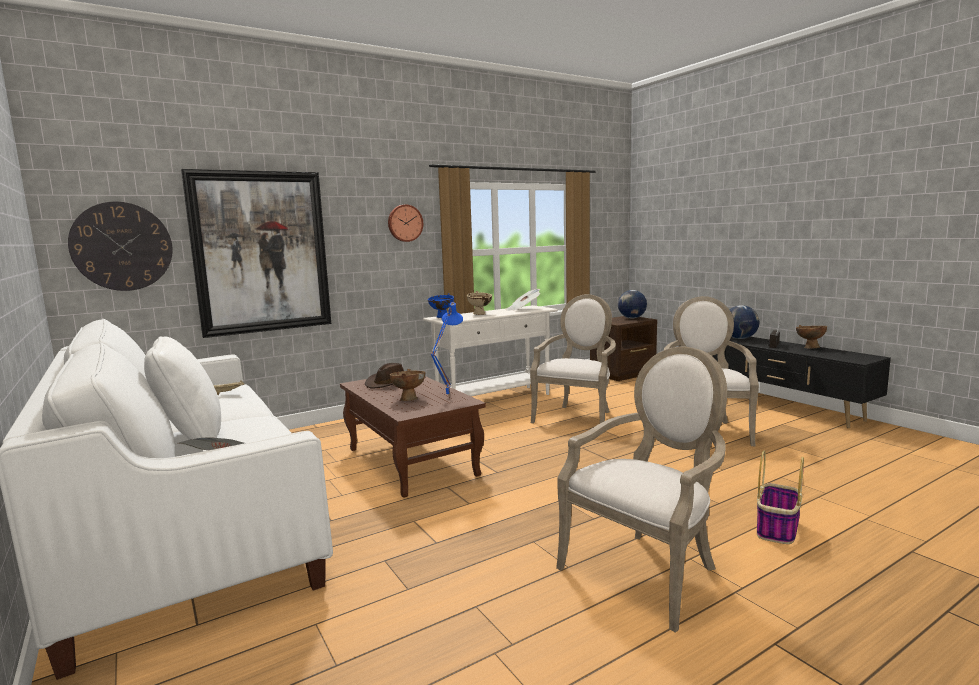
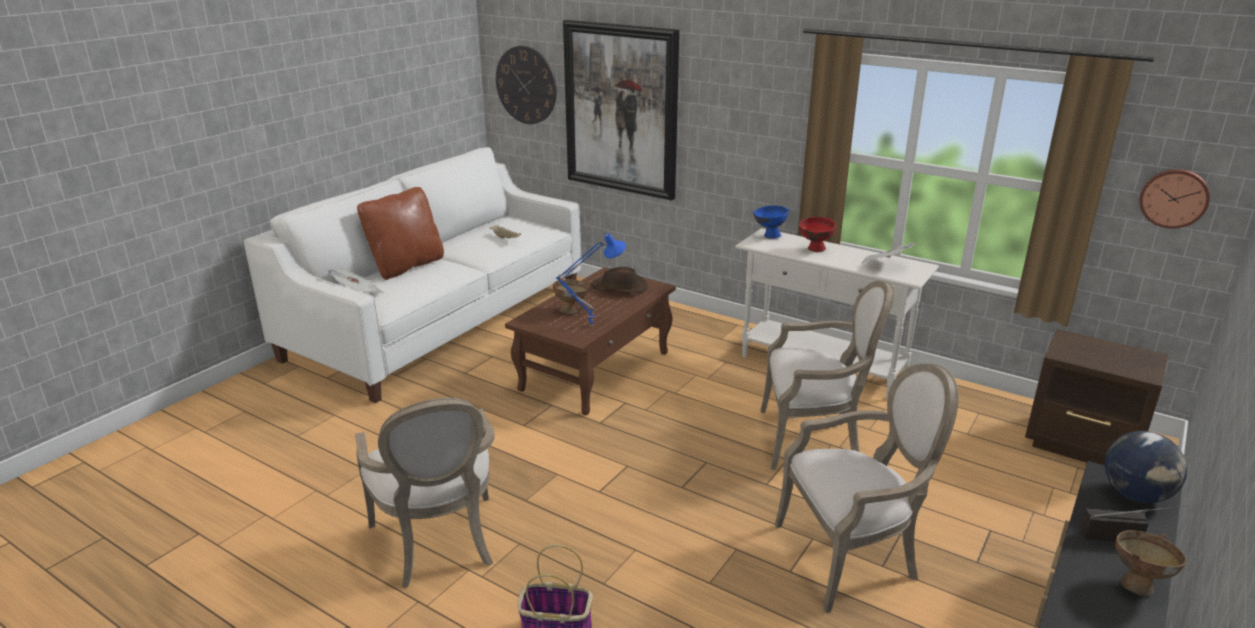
camera: 65 degrees right, 15 degrees up
(191, 437) = (406, 266): white pillow -> brown pillow
(405, 223) = (773, 102): wall clock -> wall clock (1174, 198)
(480, 314) = (814, 250): beige bowl -> red bowl
(631, 318) = (1135, 360): globe -> none
(648, 570) = (439, 545): armchair -> armchair turned 45 degrees clockwise

